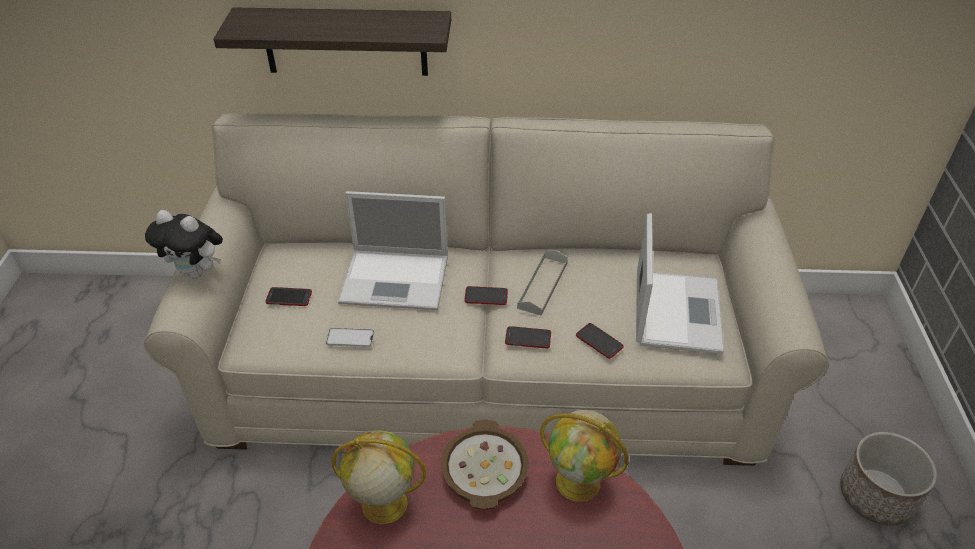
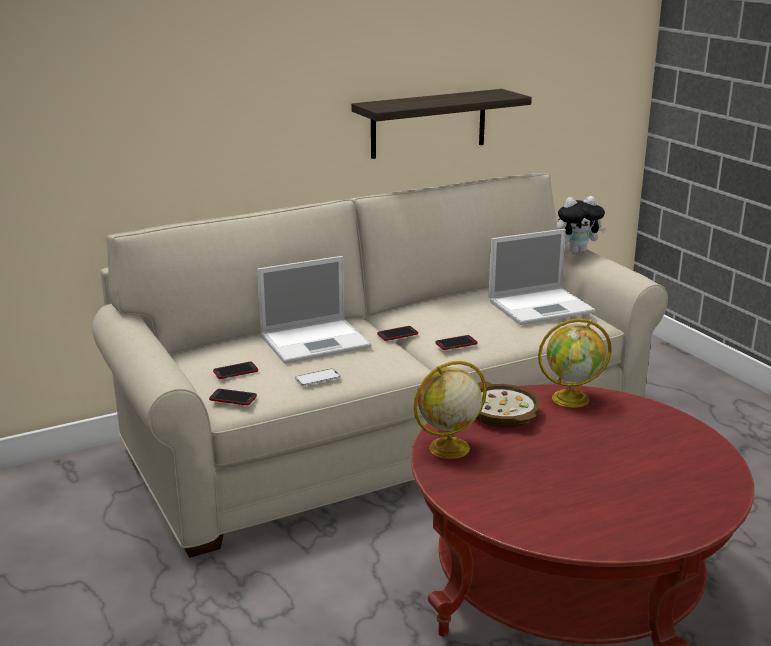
camera: 30 degrees left, 20 degrees down
(197, 272) = (157, 355): plush toy -> plush toy (577, 251)
(345, 41) = (211, 153): shelf -> shelf (428, 123)
(542, 285) = (434, 317): grey tray -> none
(599, 341) = (508, 332): phone -> phone (233, 398)
(676, 310) = (542, 306): laptop -> laptop turned 90 degrees clockwise
(876, 496) = (720, 416): planter -> none

